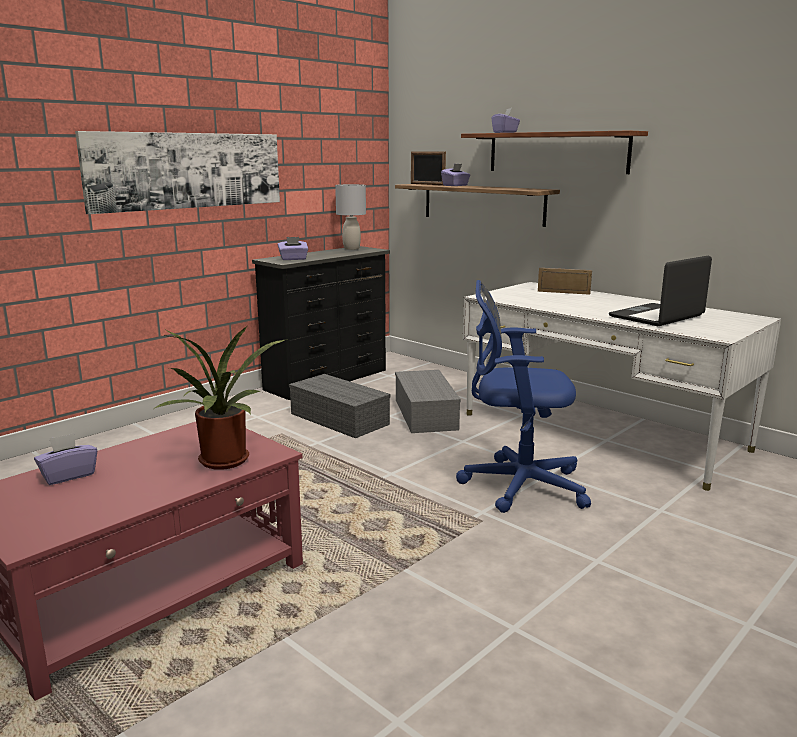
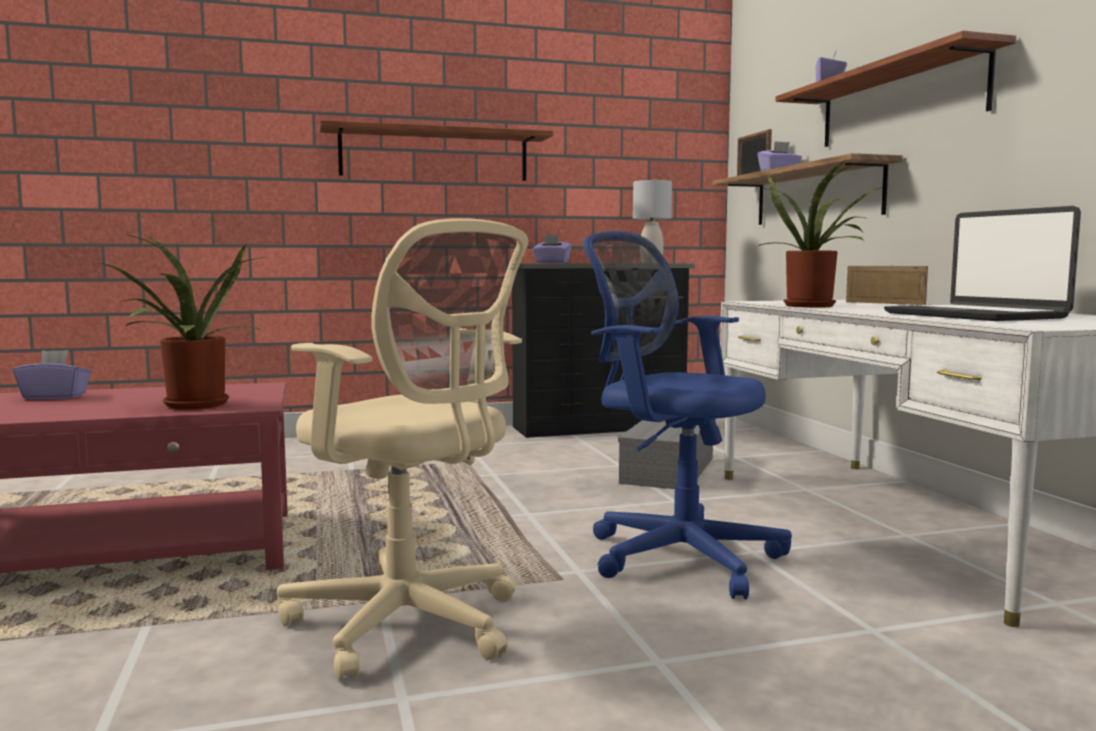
camera: 30 degrees right, 10 degrees down
(187, 170) = (435, 155): picture -> shelf
(341, 419) = (555, 460): grey storage box -> none
(448, 580) = (411, 625): none -> beige office chair
(542, 304) = (813, 306): none -> potted plant
(657, 316) = (975, 315): laptop -> laptop turned 105 degrees counterclockwise

